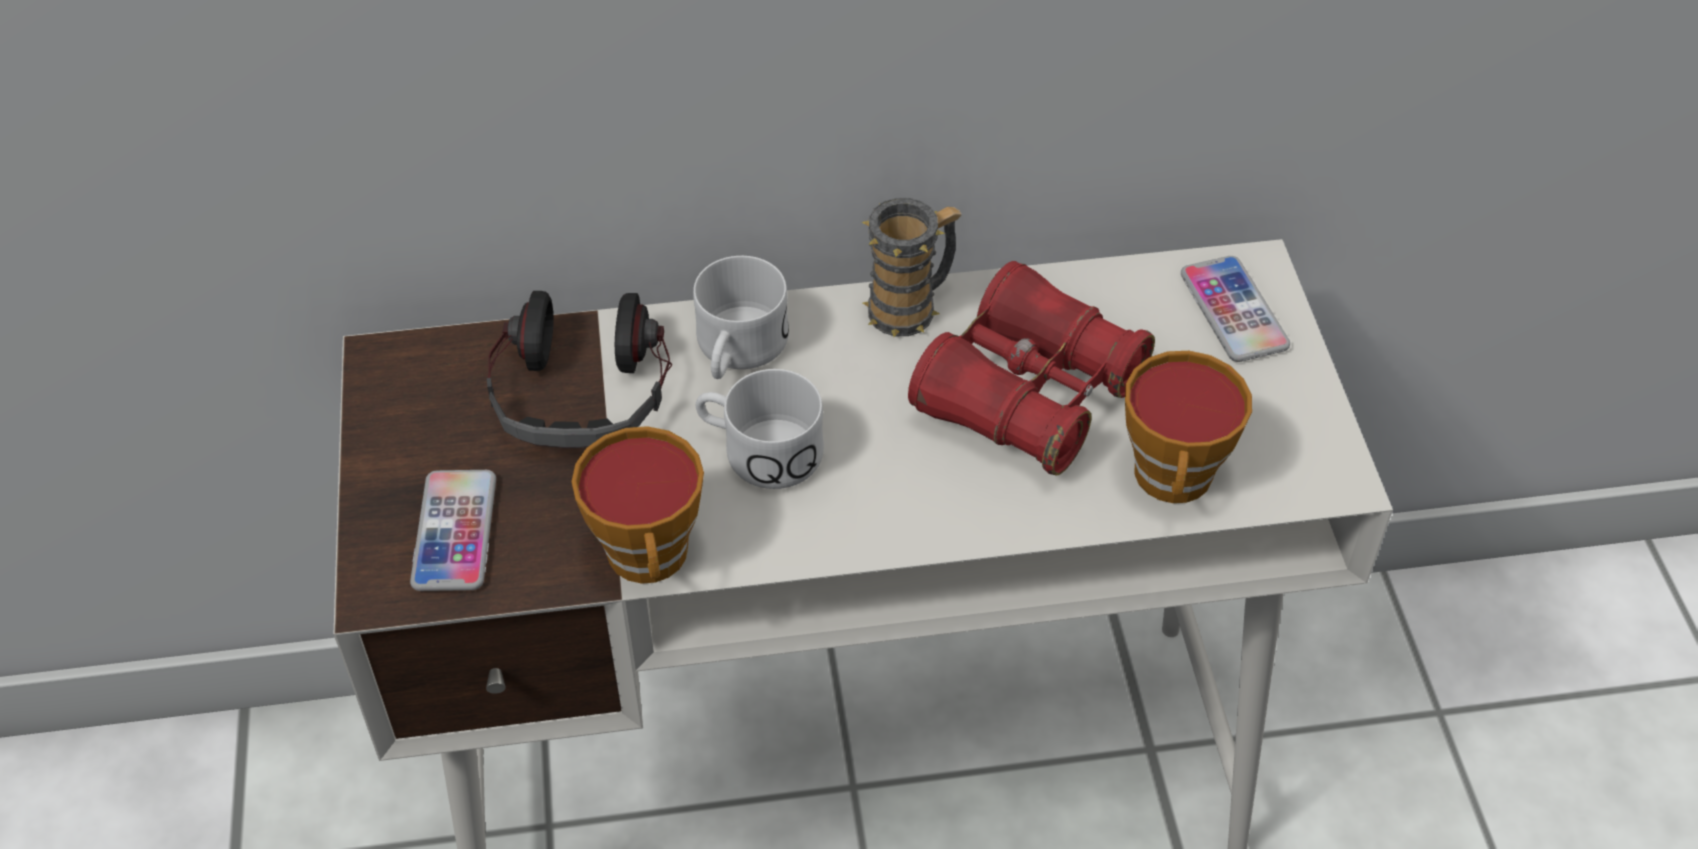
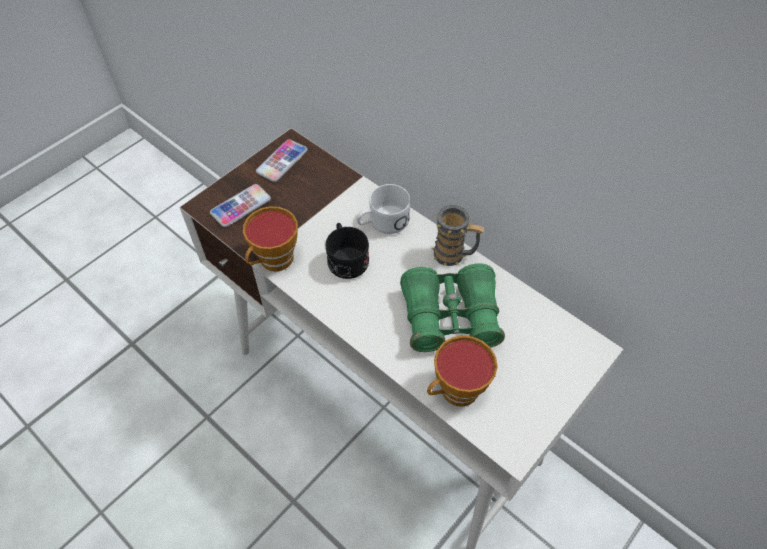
camera: 50 degrees right, 5 degrees up
(582, 390) = (326, 195): headphones -> none
(758, 450) = (346, 257): white mug -> black mug
(1028, 394) = (450, 317): red binoculars -> green binoculars
(1233, 310) = (564, 356): phone -> phone (282, 161)

